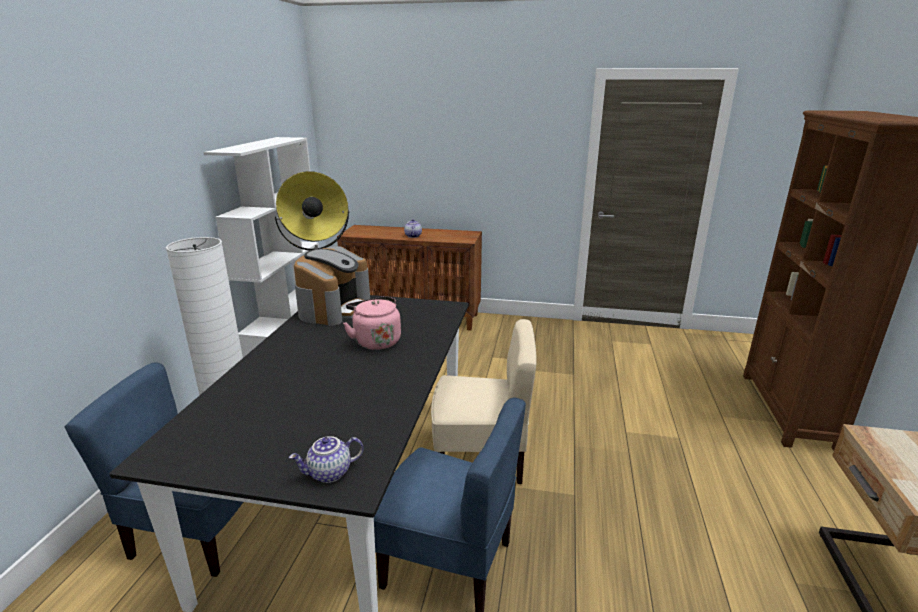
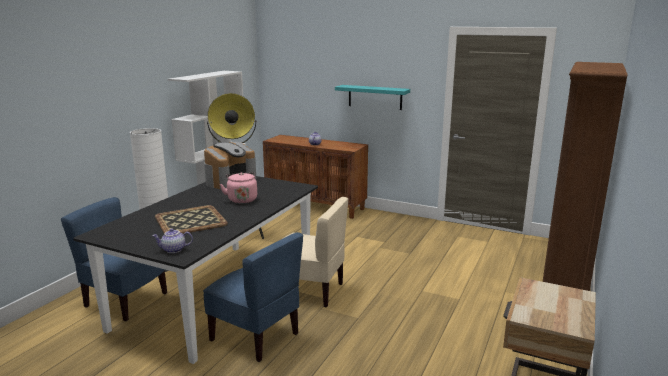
camera: 15 degrees right, 5 degrees down
(320, 396) = (191, 220): none -> tray
(490, 168) = (375, 97): none -> turquoise shelf

